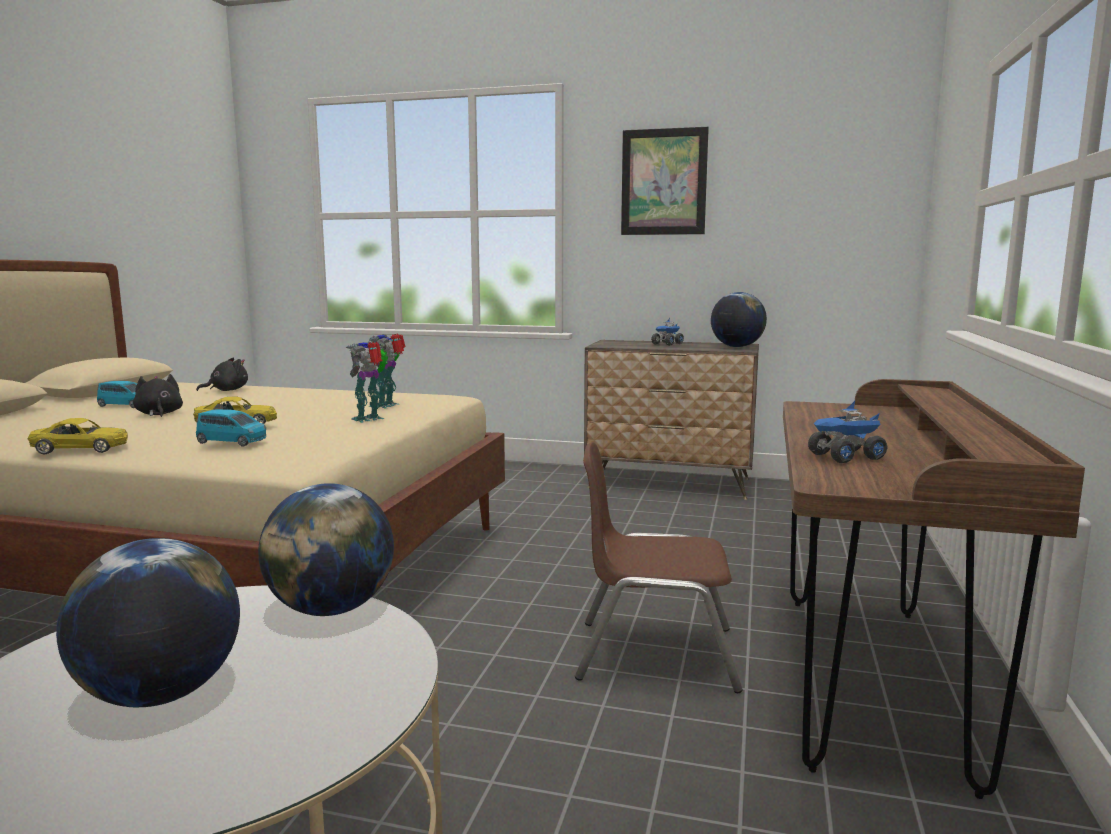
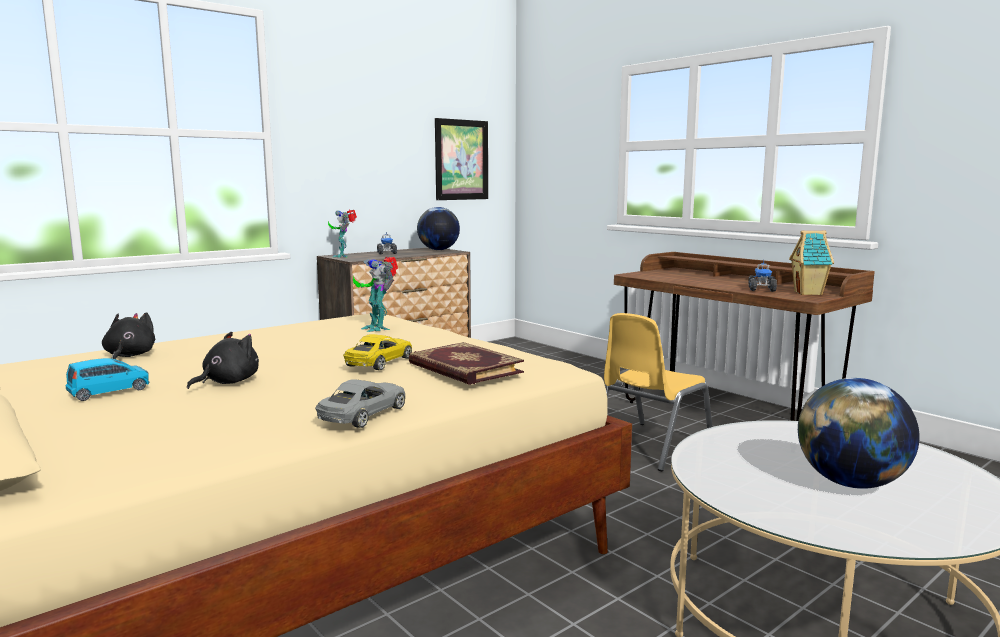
camera: 55 degrees left, 0 degrees up
(81, 449) = (363, 414): yellow toy car -> grey toy car
(159, 414) = (228, 382): black plush toy -> black plush toy turned 120 degrees clockwise
(232, 442) = (463, 368): blue toy car -> book
(331, 610) = (742, 434): globe -> none
(370, 419) = (426, 337): toy robot -> toy robot (342, 256)
(655, 654) = (650, 446): brown chair -> yellow chair
(663, 182) = (356, 115): picture -> picture (461, 160)
(885, 480) = (809, 293): none -> toy house

